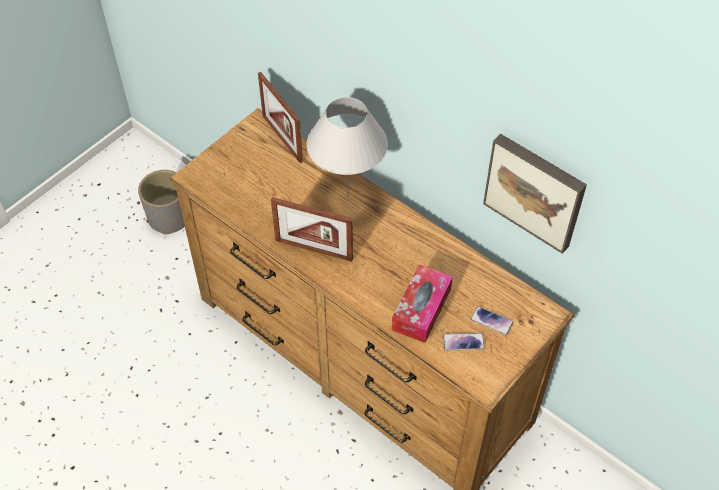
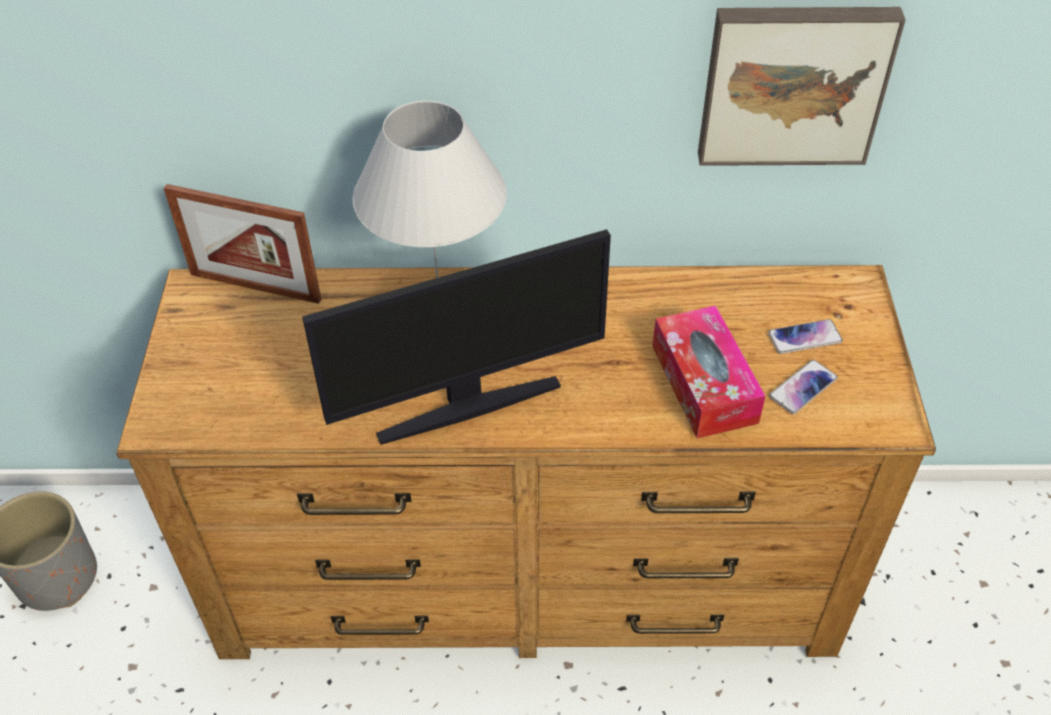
camera: 40 degrees left, 5 degrees down
(313, 249) = (467, 406): picture frame -> monitor

